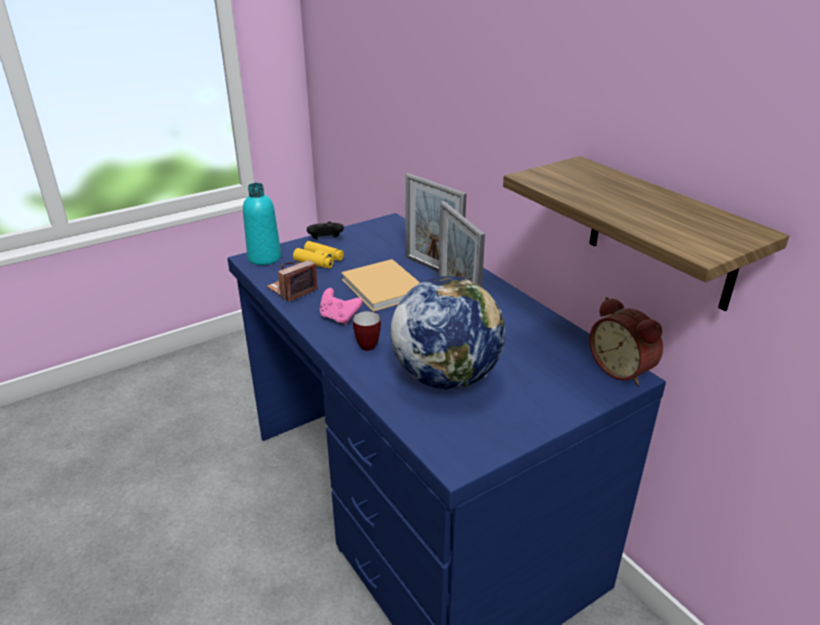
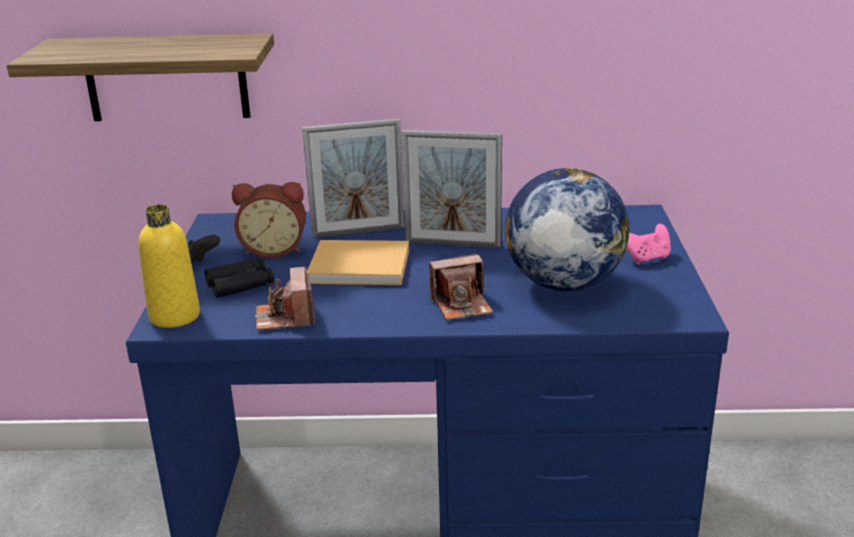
camera: 55 degrees left, 5 degrees down
(264, 258) = (174, 316): turquoise bottle -> yellow bottle
(319, 260) = (240, 284): yellow binoculars -> black binoculars
(339, 318) = (389, 306): pink game controller -> pink game controller (646, 258)
(367, 344) = (461, 305): mug -> camera
(622, 369) = (631, 212): alarm clock -> alarm clock (274, 249)
(661, 233) = (622, 74): shelf -> shelf (166, 77)

